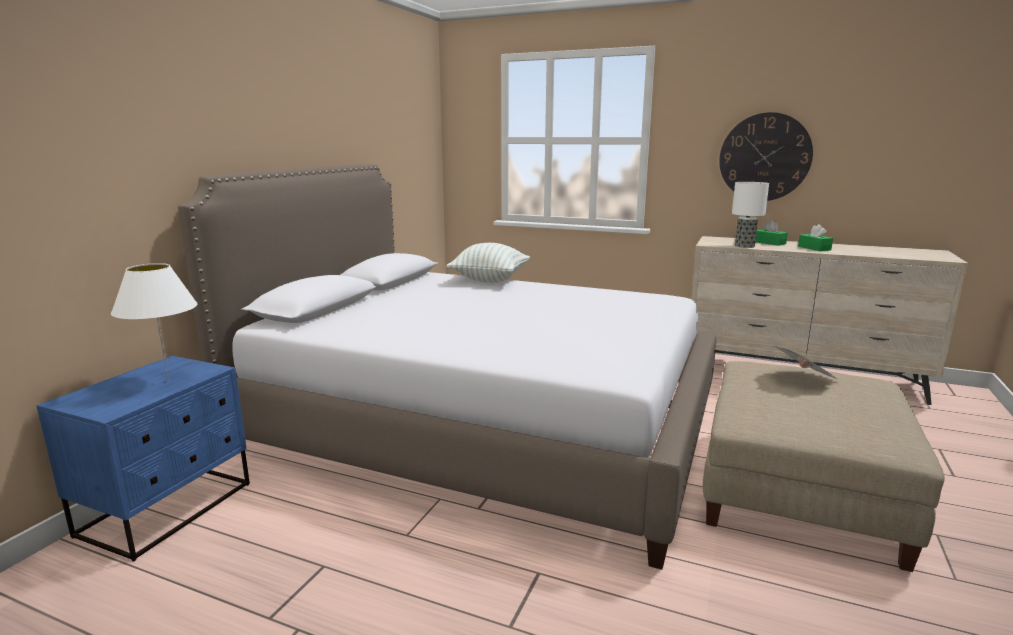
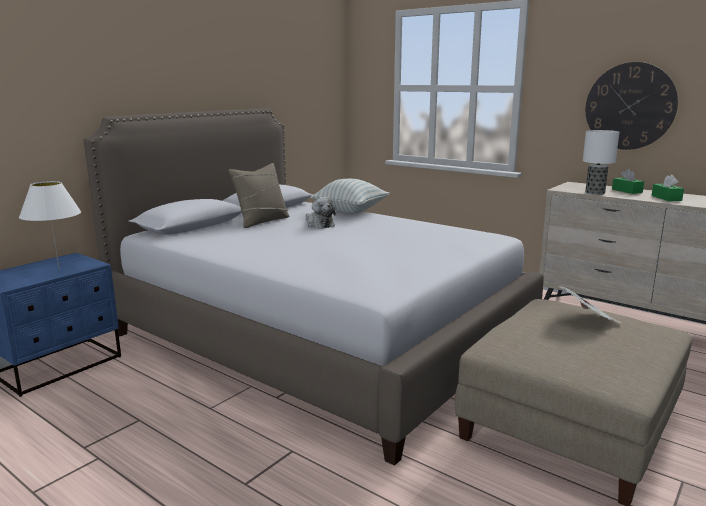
camera: 15 degrees right, 0 degrees up
(400, 298) = (262, 221): none -> beige pillow
(471, 297) = (319, 224): none -> plush toy

